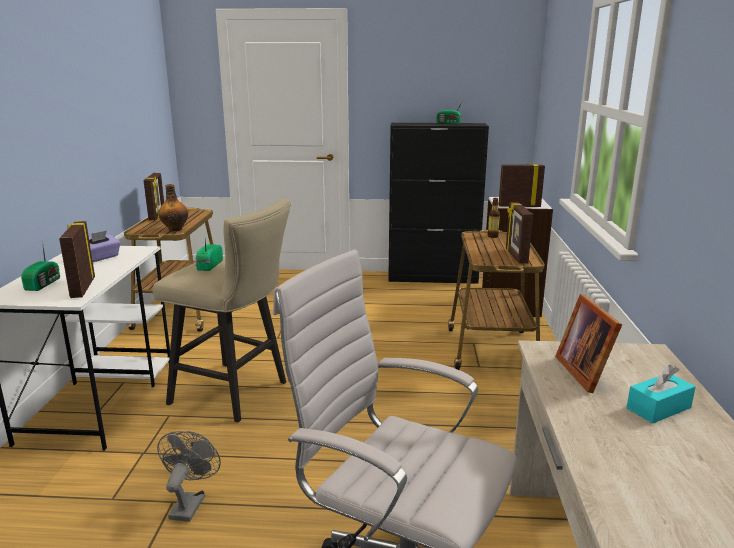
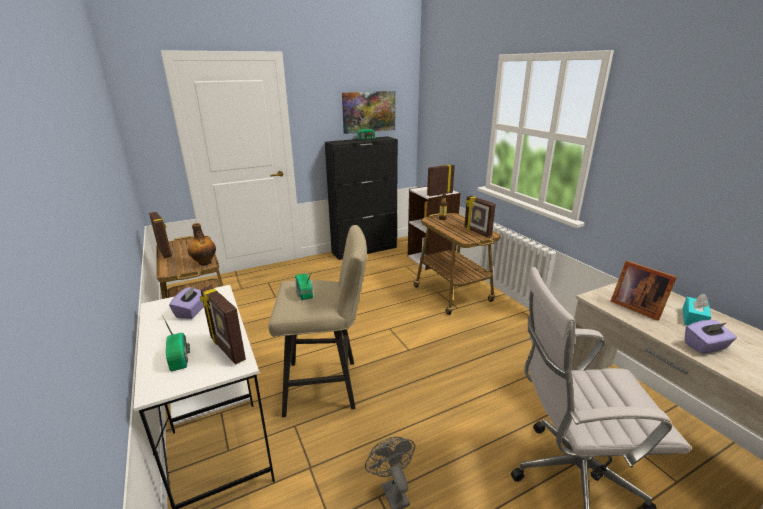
camera: 30 degrees left, 5 degrees up
(459, 87) = (369, 111): none -> picture
(608, 437) = (705, 346): none -> purple tissue box

